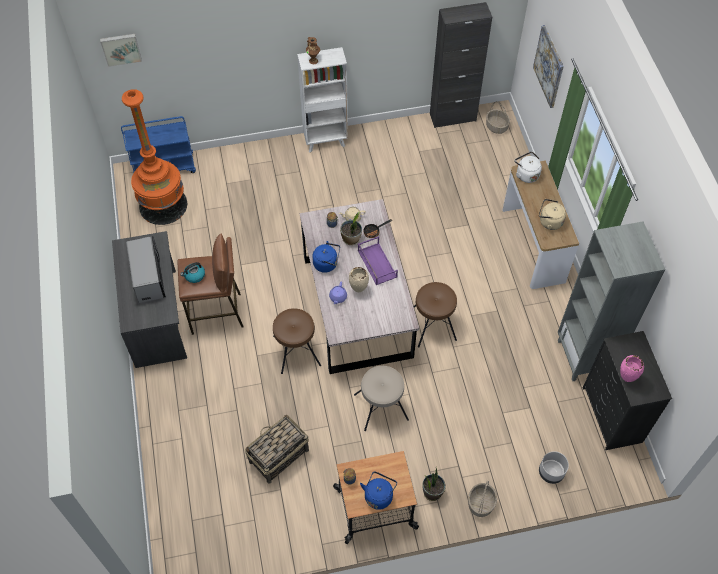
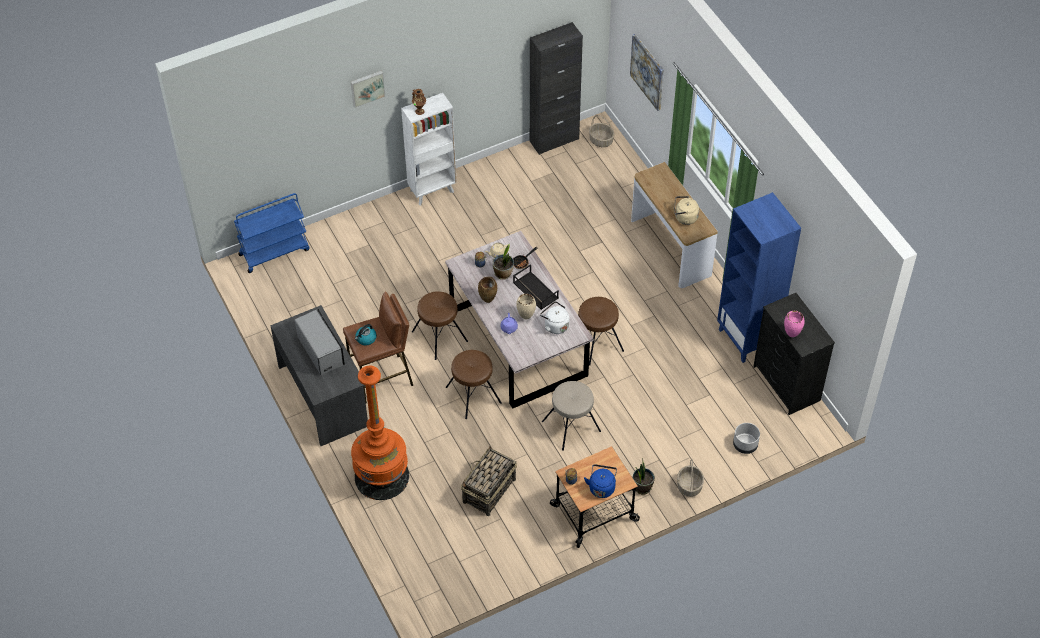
camera: 15 degrees left, 5 degrees down
(121, 49) = (236, 137): picture -> picture (367, 87)
(163, 205) = (288, 289): orange floor lamp -> orange floor lamp (382, 476)
(284, 283) = (439, 336): none -> brown stool
(327, 264) = (488, 301): blue kettle -> brown vase
(376, 263) = (535, 290): purple tray -> black tray
(526, 174) = (650, 179): white kettle -> white kettle (555, 325)
(584, 357) = (747, 339): grey bookcase -> blue bookcase

